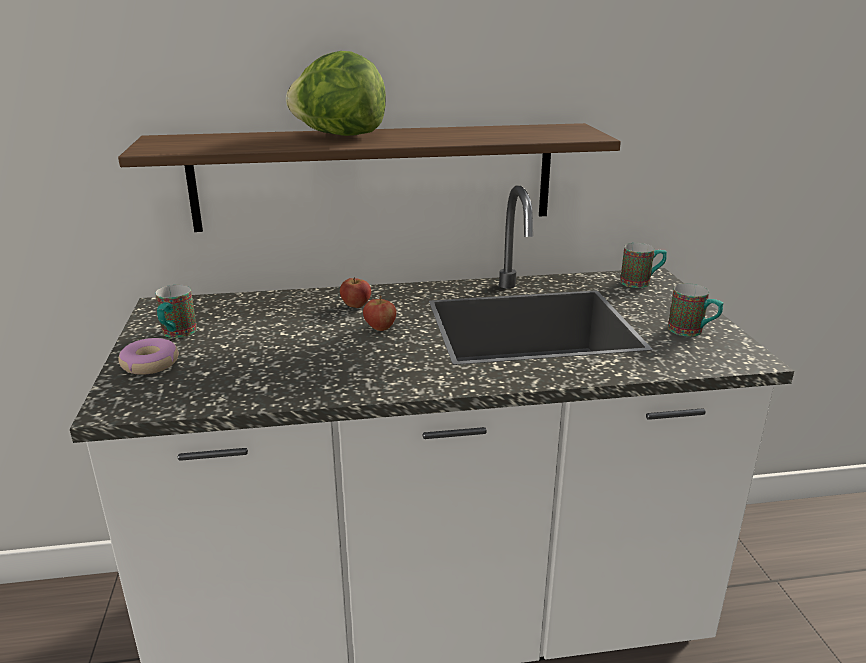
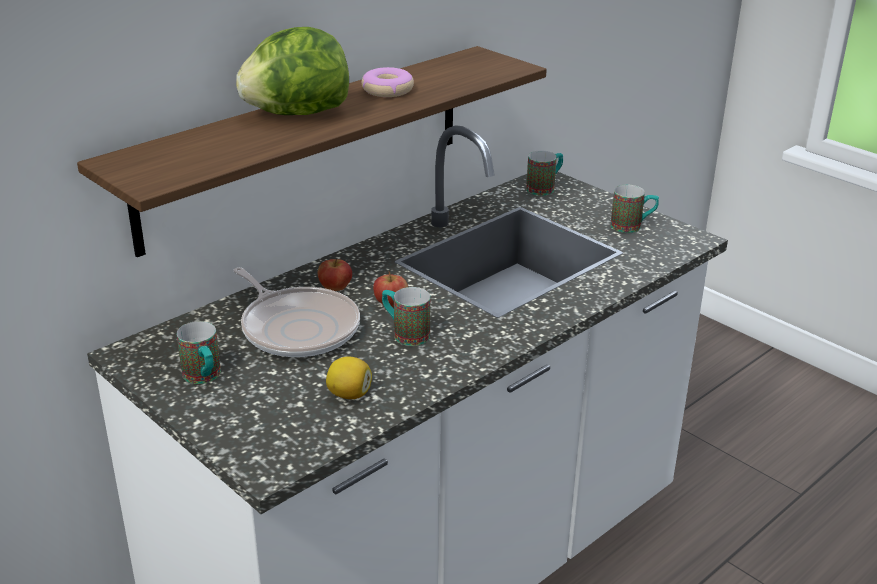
camera: 35 degrees left, 5 degrees up
(150, 364) = (230, 415): donut -> donut (387, 90)
(248, 379) = (349, 394): none -> lemon
(287, 323) = (297, 328): none -> frying pan
(358, 351) = (405, 333): none -> mug

